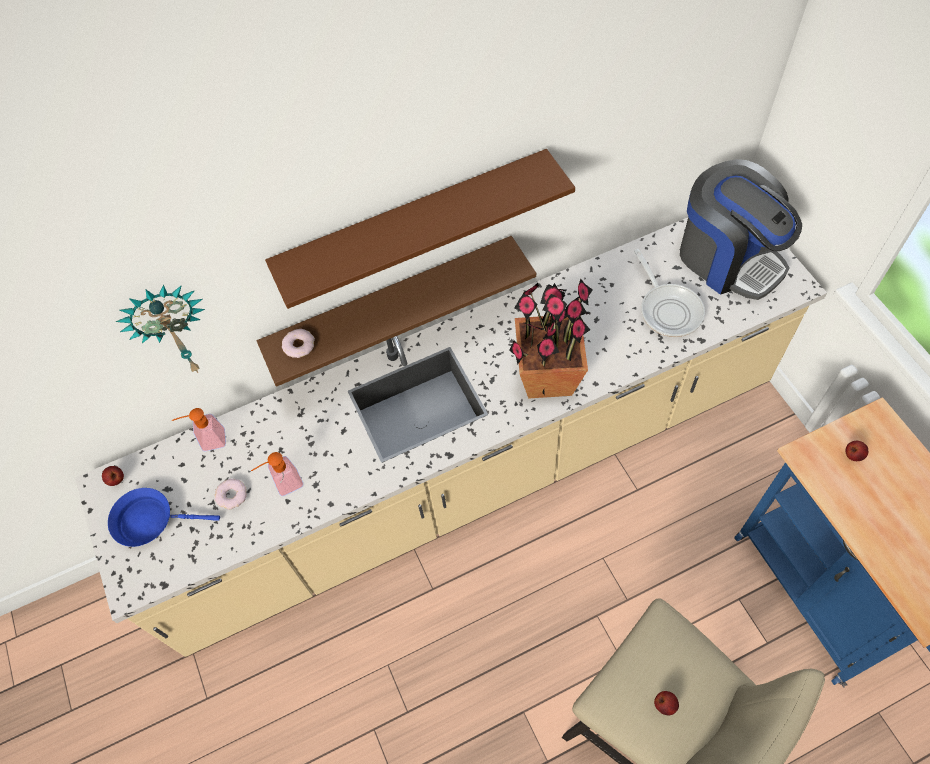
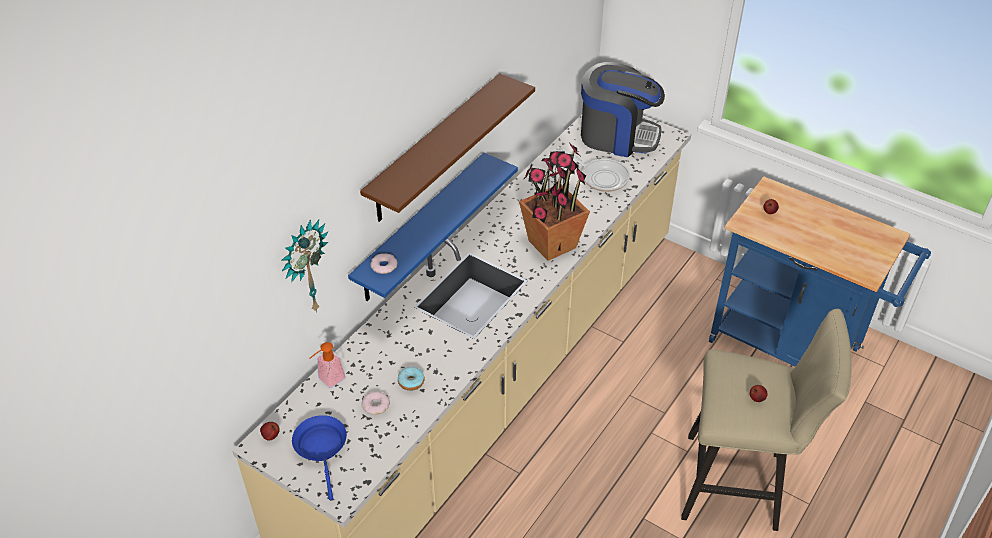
camera: 35 degrees left, 15 degrees down
(150, 520) = (322, 448): blue frying pan -> blue frying pan turned 105 degrees clockwise
(283, 485) = (411, 382): soap dispenser -> donut
(391, 304) = (421, 228): brown shelf -> blue shelf

